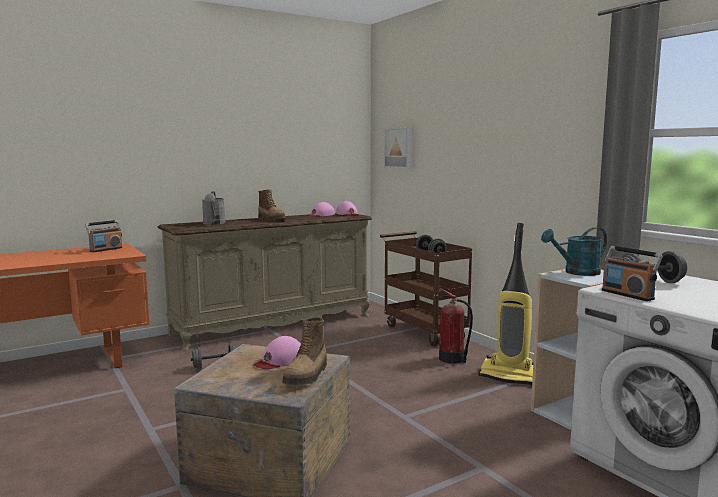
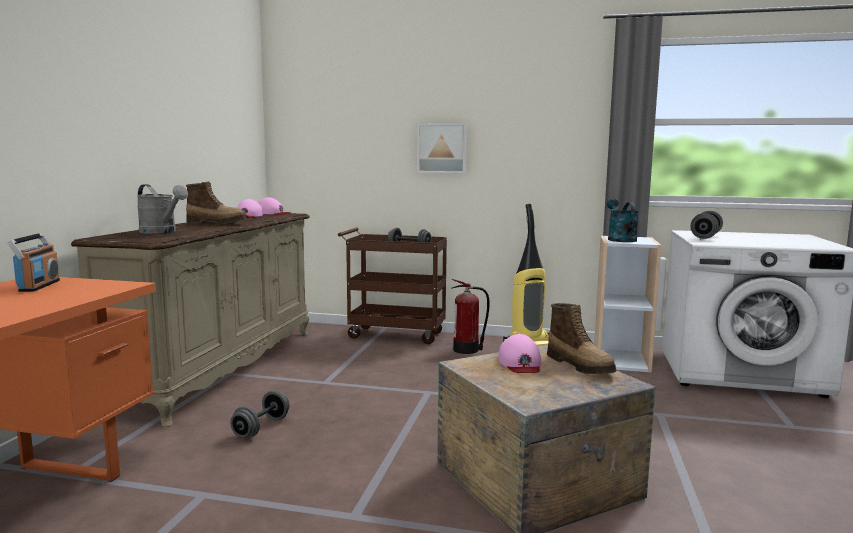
camera: 45 degrees left, 0 degrees up
(399, 147) = (322, 133): picture -> picture (442, 148)
(576, 272) = (619, 239): turquoise watering can -> turquoise watering can turned 150 degrees clockwise
(627, 295) = (726, 243): radio -> none

